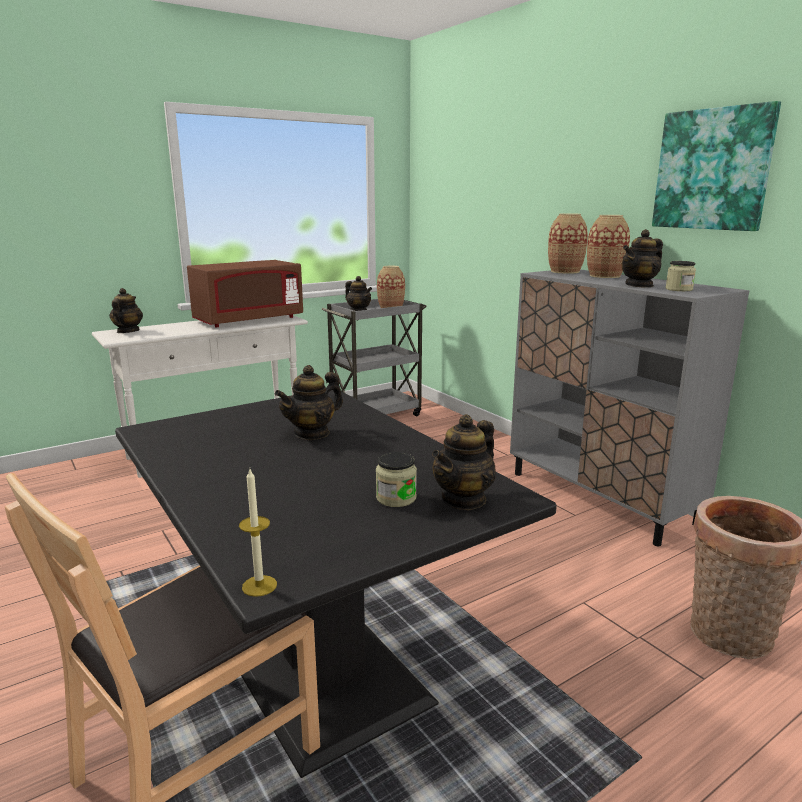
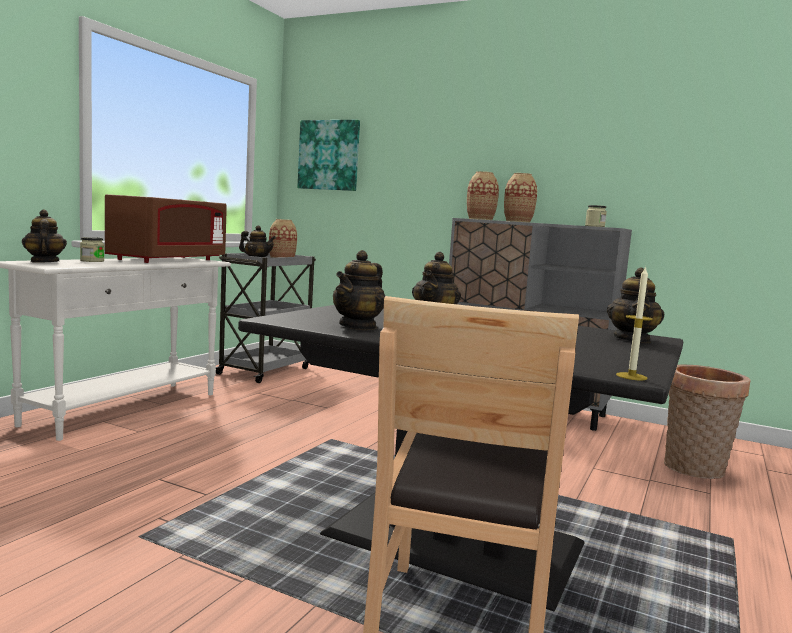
camera: 30 degrees left, 10 degrees down
(396, 498) = (591, 341): jar -> jar (92, 261)
(639, 285) = (563, 224): teapot -> teapot (358, 326)
(712, 170) = (596, 144): picture -> picture (329, 155)

